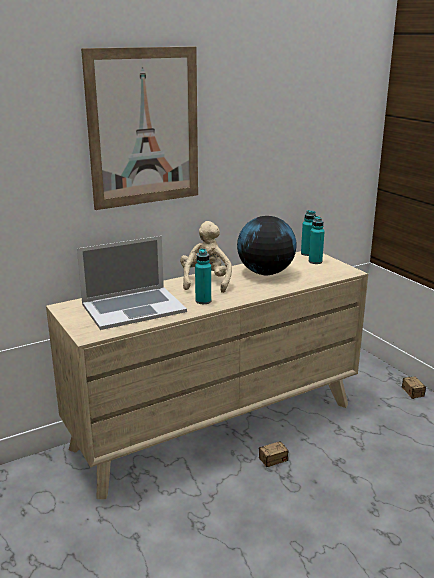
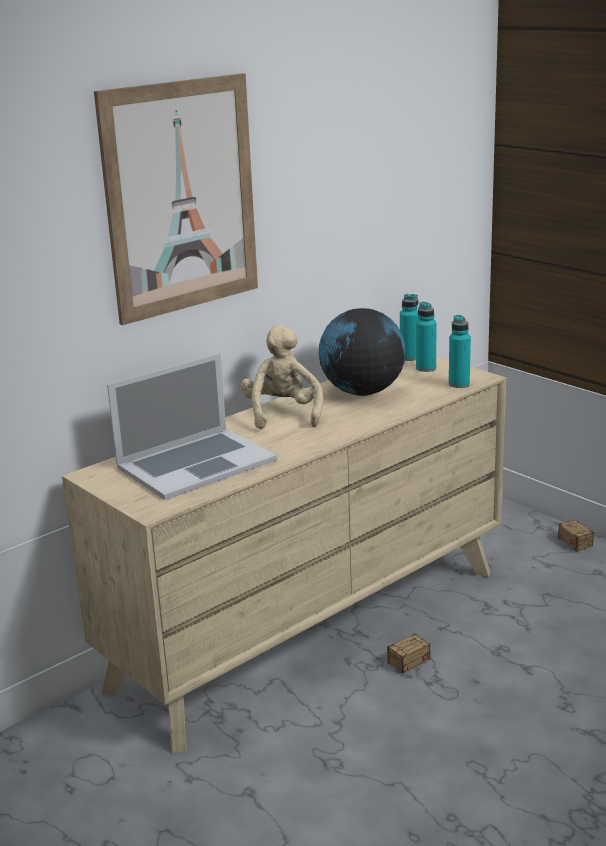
camera: 10 degrees left, 0 degrees up
(203, 301) = (292, 442): turquoise bottle -> turquoise bottle (459, 384)

